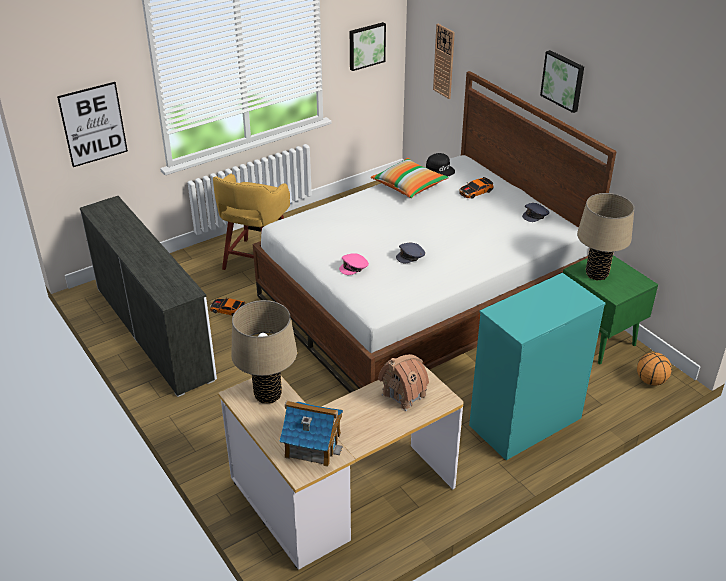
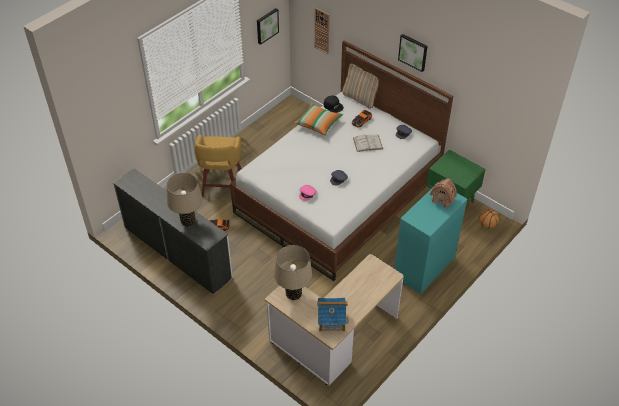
camera: 15 degrees left, 10 degrees up
(93, 124) = (114, 128): picture -> none
(404, 394) = (369, 277): toy house -> toy house (443, 200)
(474, 219) = (367, 143): none -> white book
(485, 166) = (360, 98): none -> beige pillow
(596, 274) = (449, 168): beige table lamp -> beige table lamp (188, 221)

